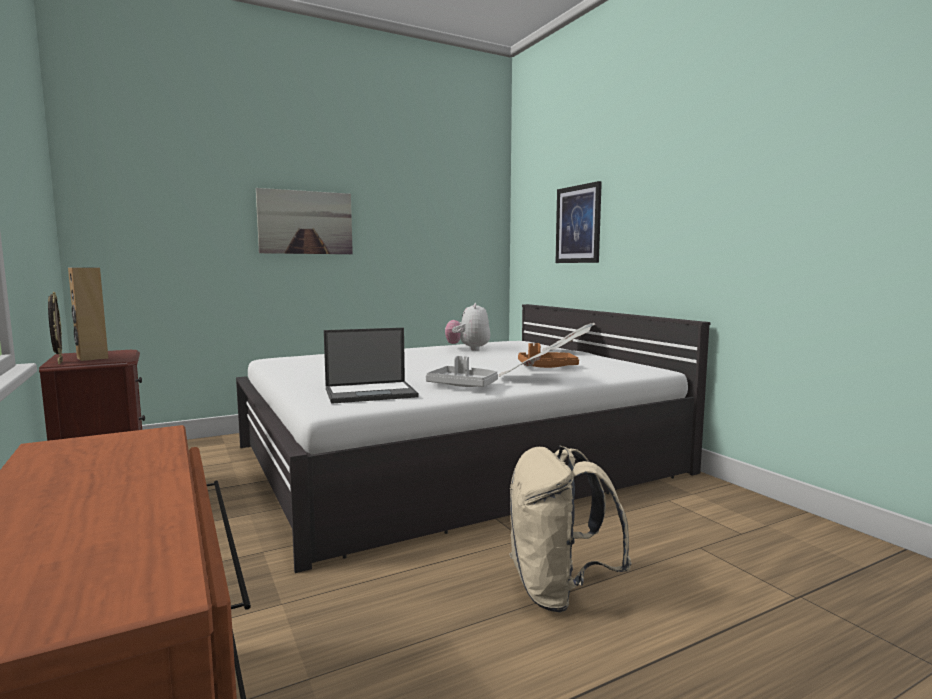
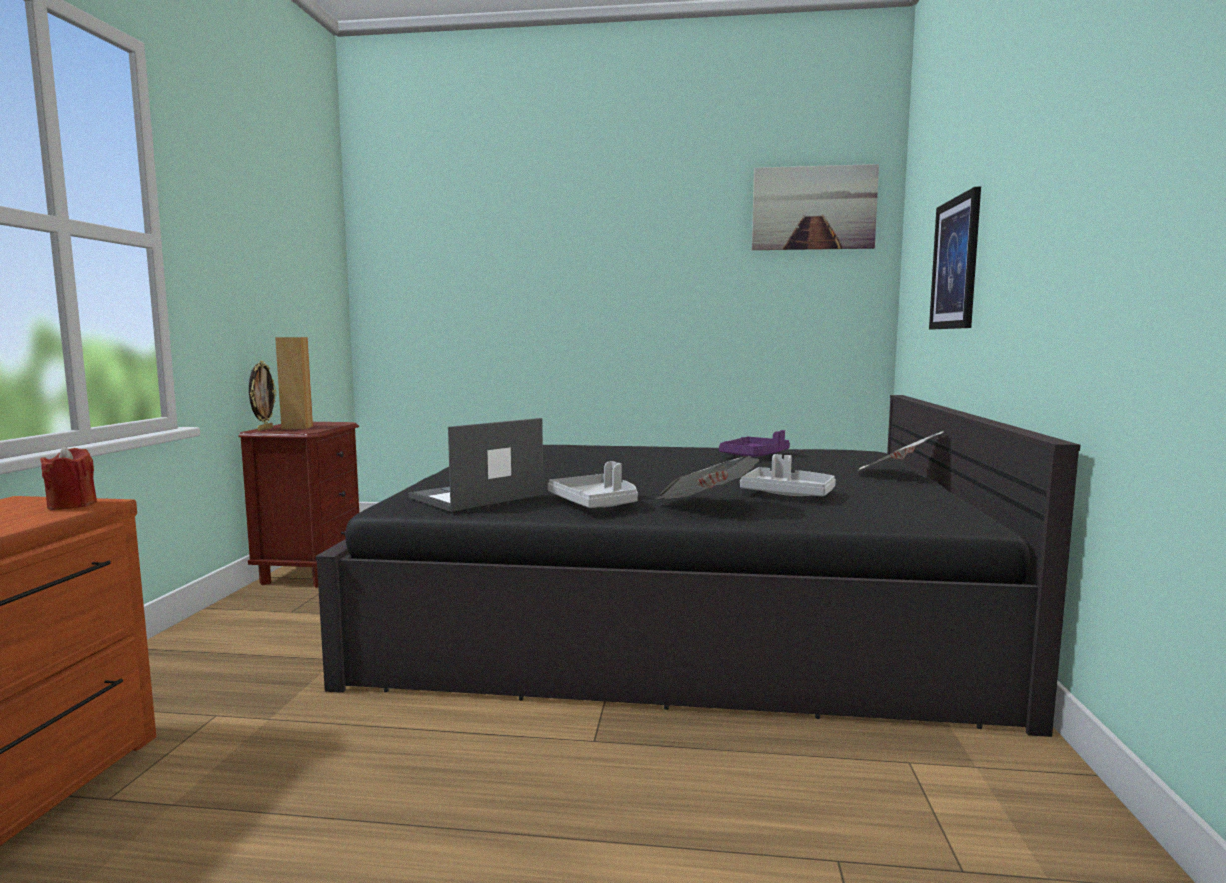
camera: 35 degrees right, 0 degrees up
(142, 437) = (72, 505): none -> red candle
(305, 222) = (587, 281): picture -> picture (813, 208)
(371, 393) = (475, 497): laptop -> laptop turned 120 degrees clockwise
(456, 459) = (678, 609): white bed -> black bed
(468, 349) = (754, 456): plush toy -> purple tray
(546, 367) = (787, 494): orange tray -> grey tray
(559, 591) = (524, 829): beige backpack -> none

